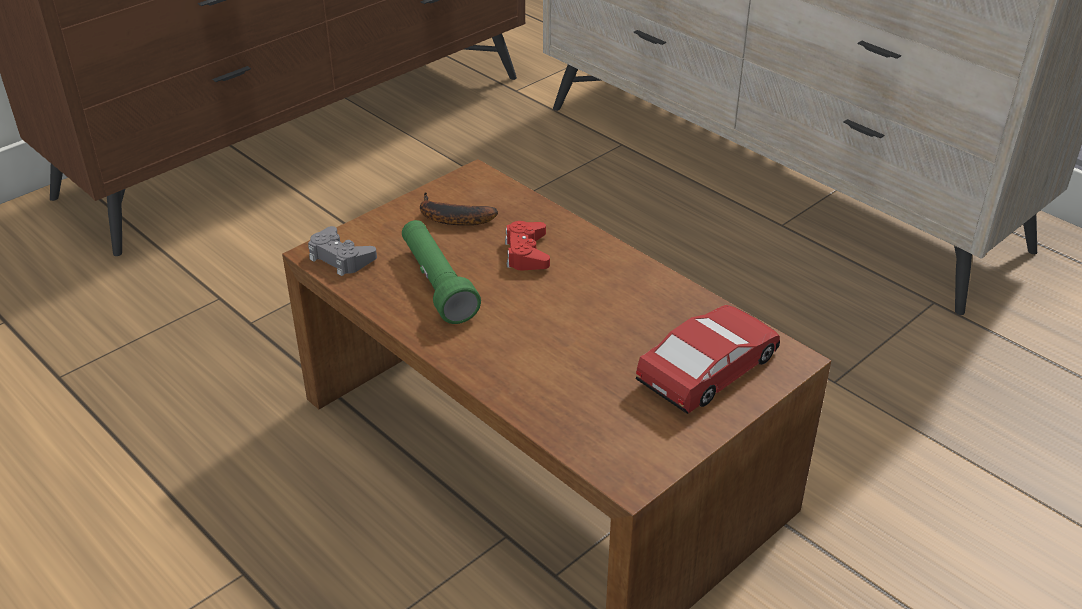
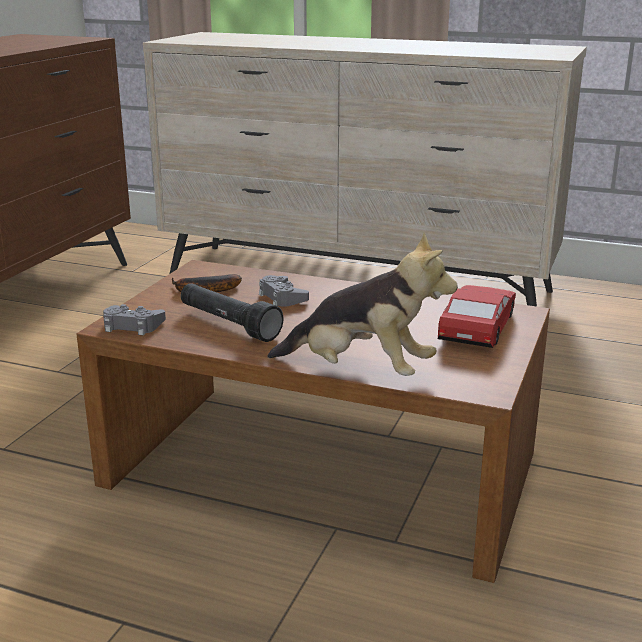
camera: 25 degrees left, 15 degrees down
(437, 283) = (228, 324): green flashlight -> black flashlight
(518, 401) = (361, 371): none -> plush toy
(526, 253) = (282, 297): red game controller -> grey game controller

